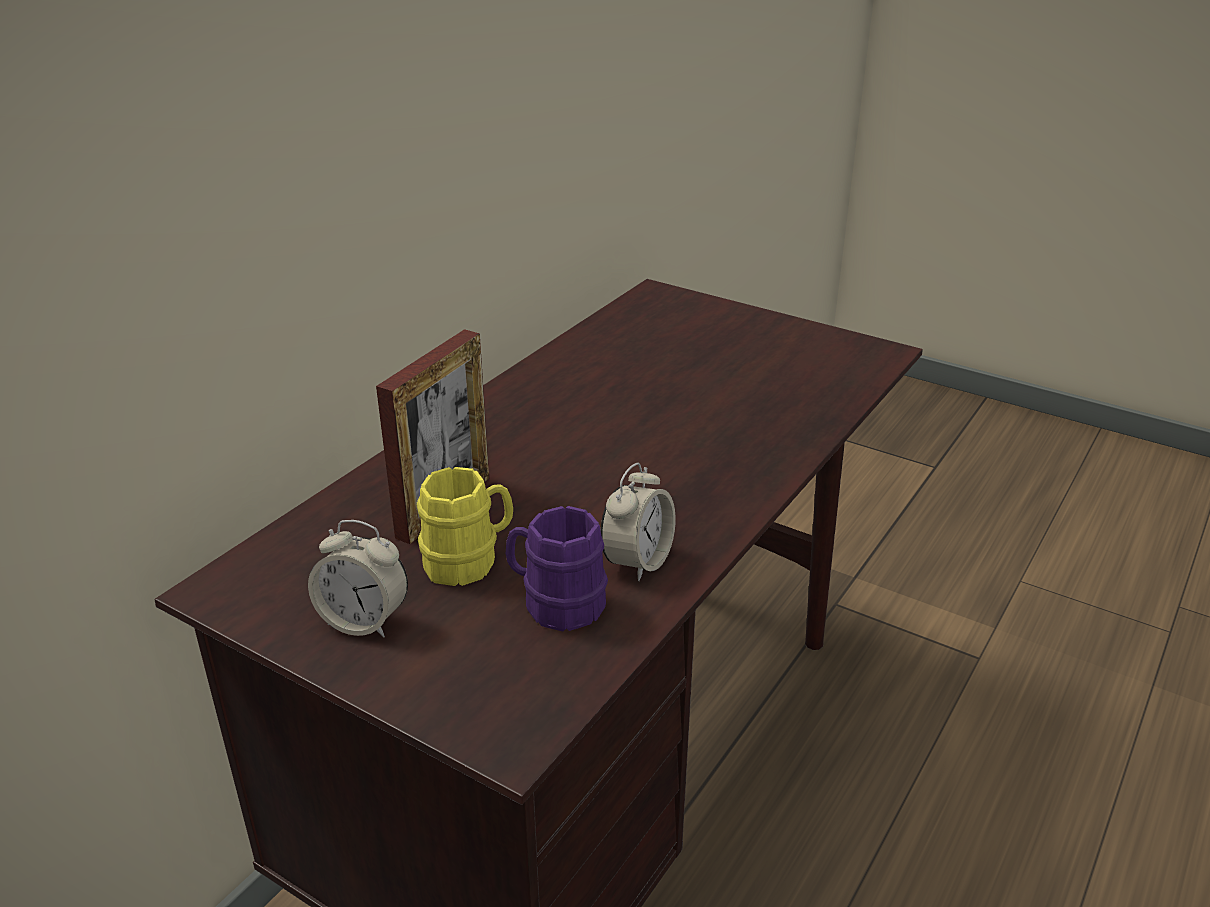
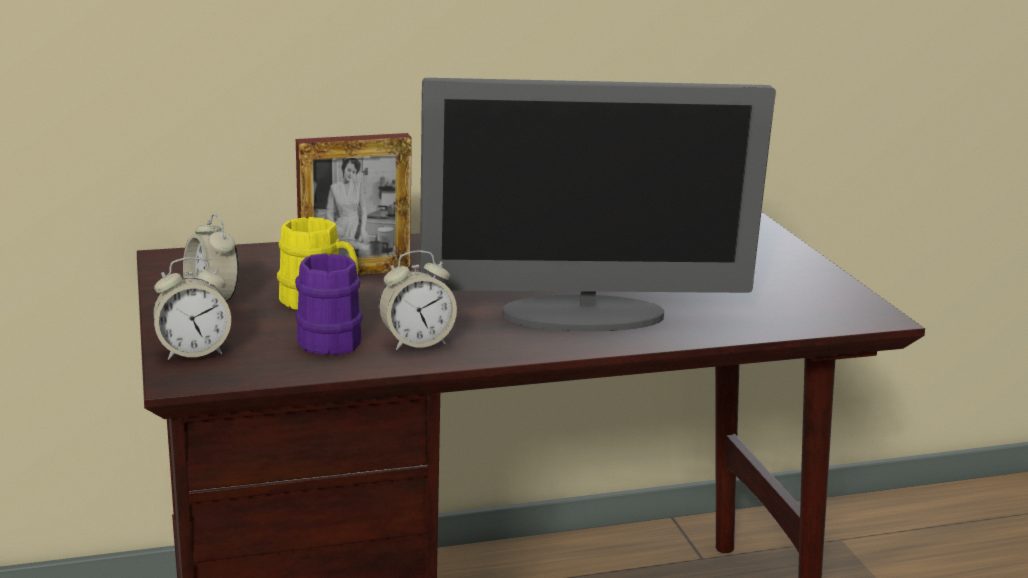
camera: 40 degrees right, 10 degrees down
(463, 700) = (193, 352): none -> alarm clock
(709, 455) = (584, 315): none -> monitor

